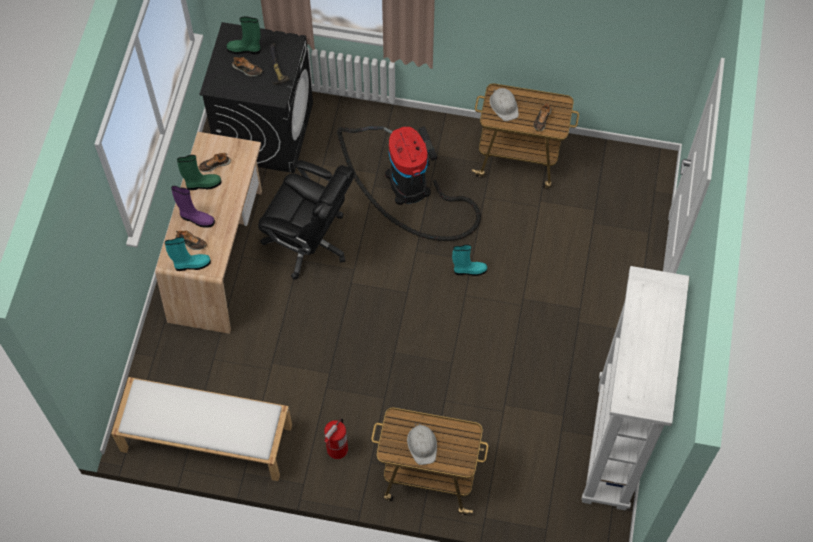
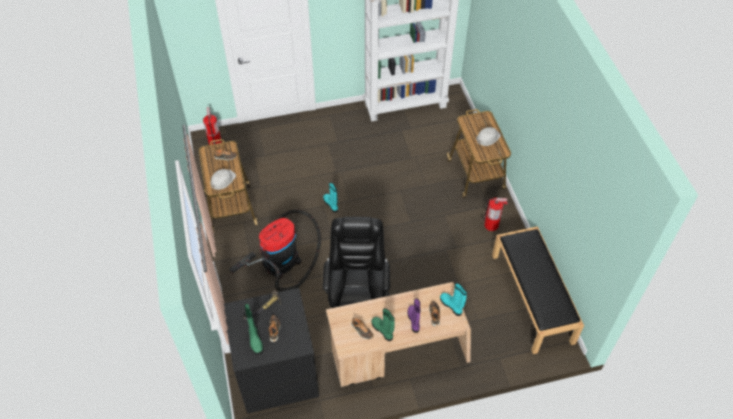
camera: 115 degrees left, 10 degrees down
(205, 438) = (532, 298): white bench -> black bench
(644, 173) = (215, 142): none -> fire extinguisher

